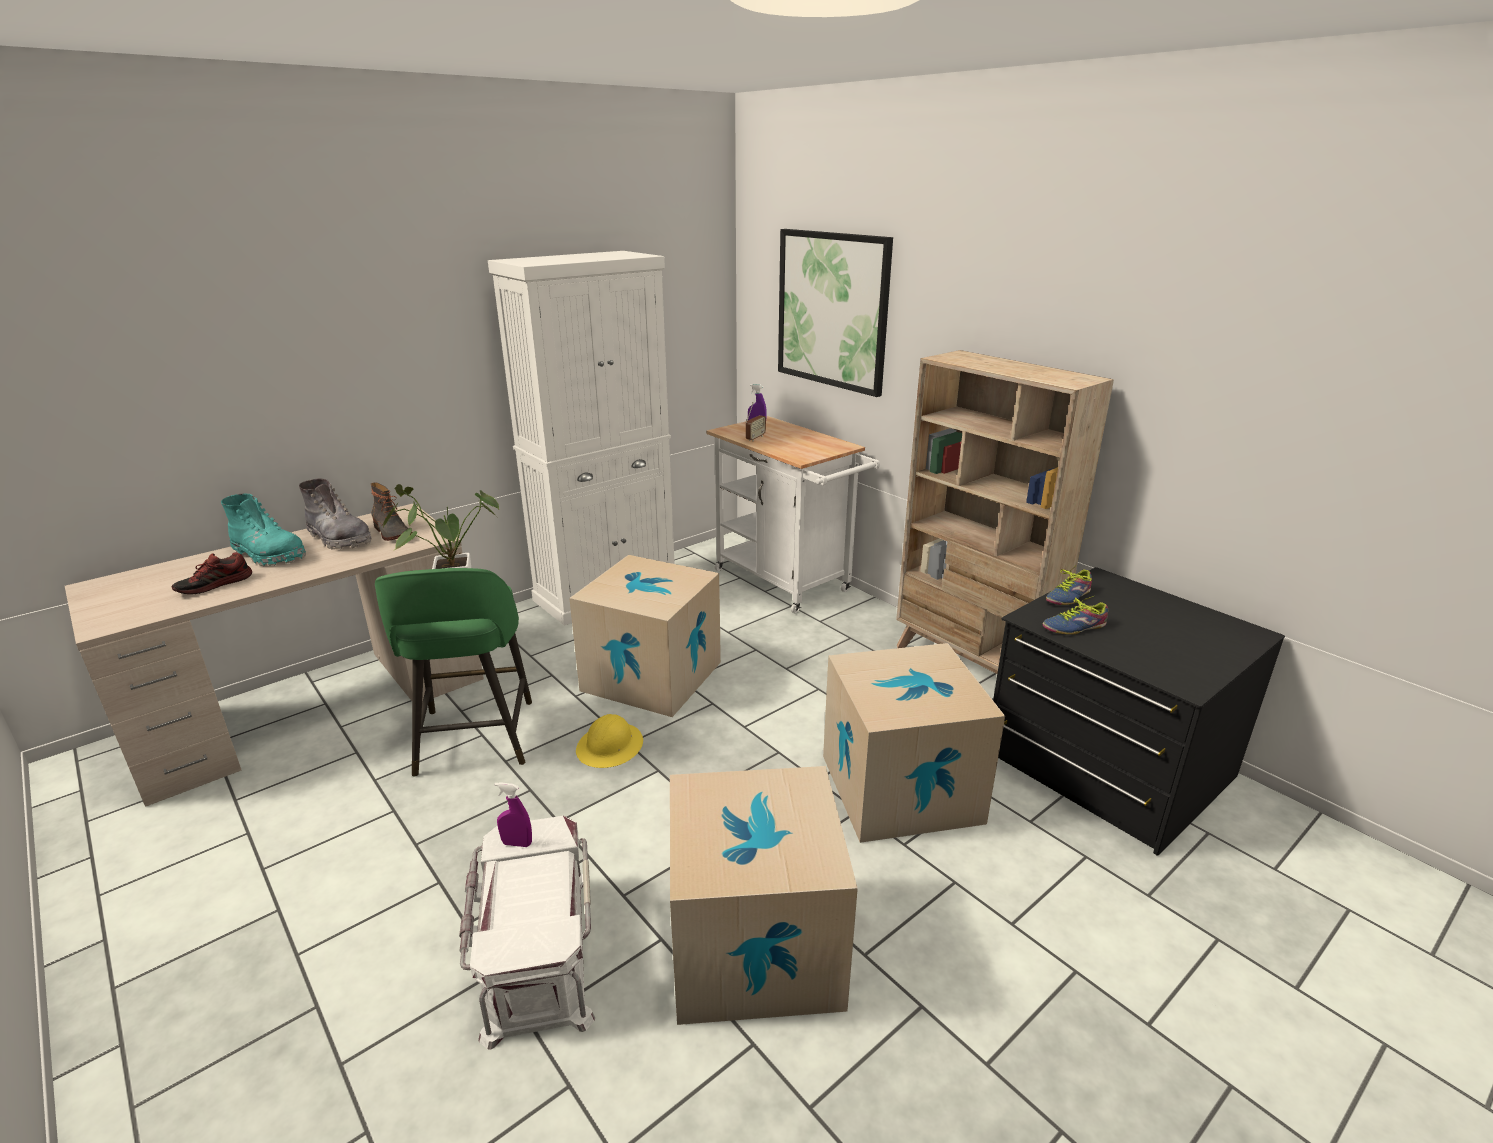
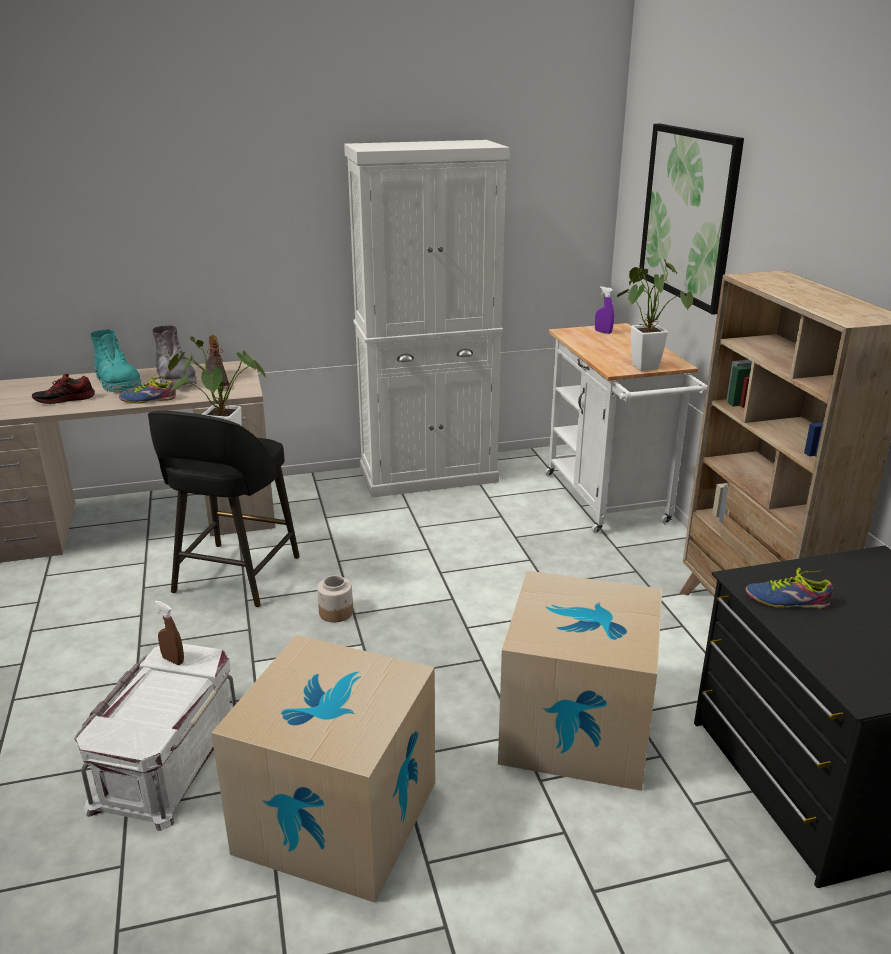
camera: 25 degrees right, 0 degrees up
(474, 740) = (234, 576): green stool -> black stool
(517, 843) = (173, 660): purple spray bottle -> brown spray bottle
(610, 747) = (336, 612): yellow hard hat -> jar
(652, 676) = (415, 560): cardboard box -> none
(755, 438) = (589, 343): radio -> none
(819, 451) = (642, 365): none -> potted plant
(1066, 596) = (812, 567): shoe -> shoe (148, 399)

